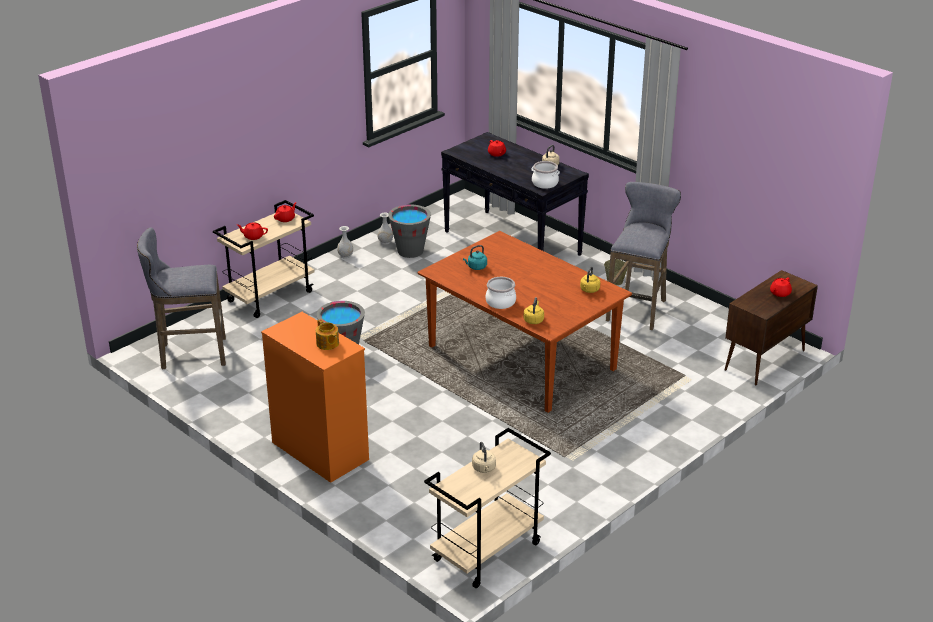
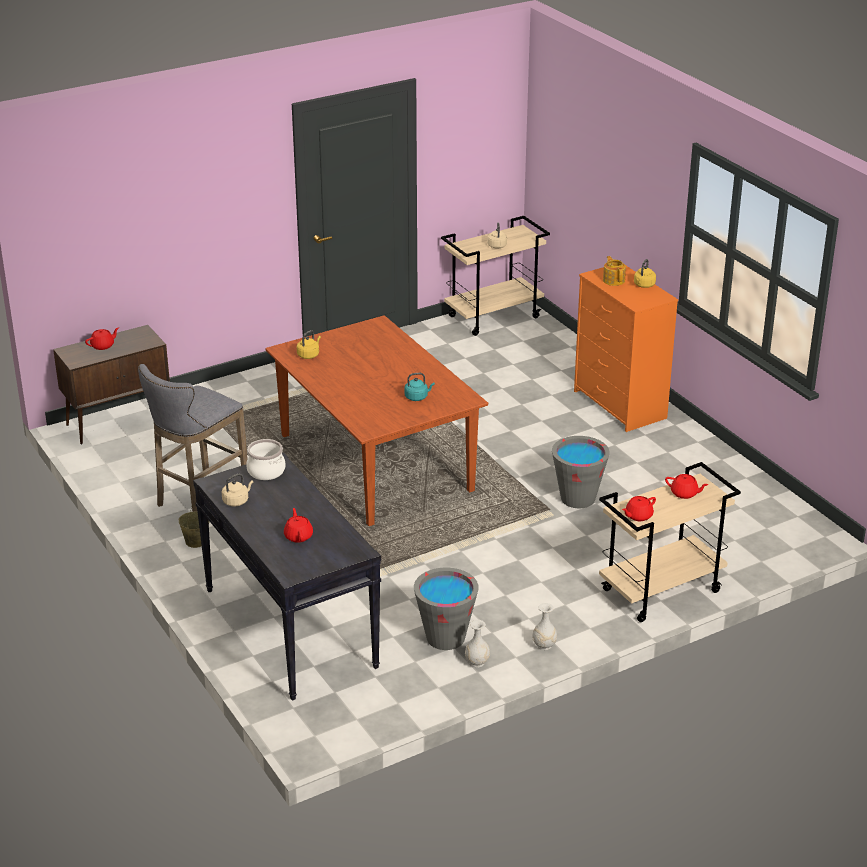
camera: 165 degrees left, 0 degrees up
(190, 354) = (763, 524): grey stool -> none
(501, 302) = (412, 356): cooking pot -> none
(533, 320) = (388, 334): yellow kettle -> yellow kettle (643, 285)

